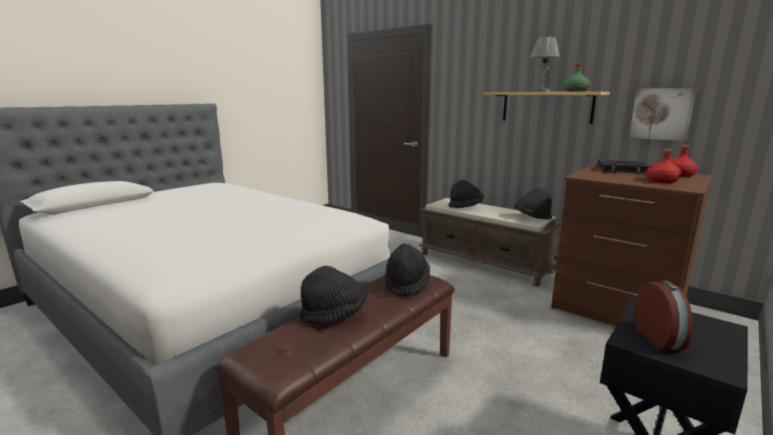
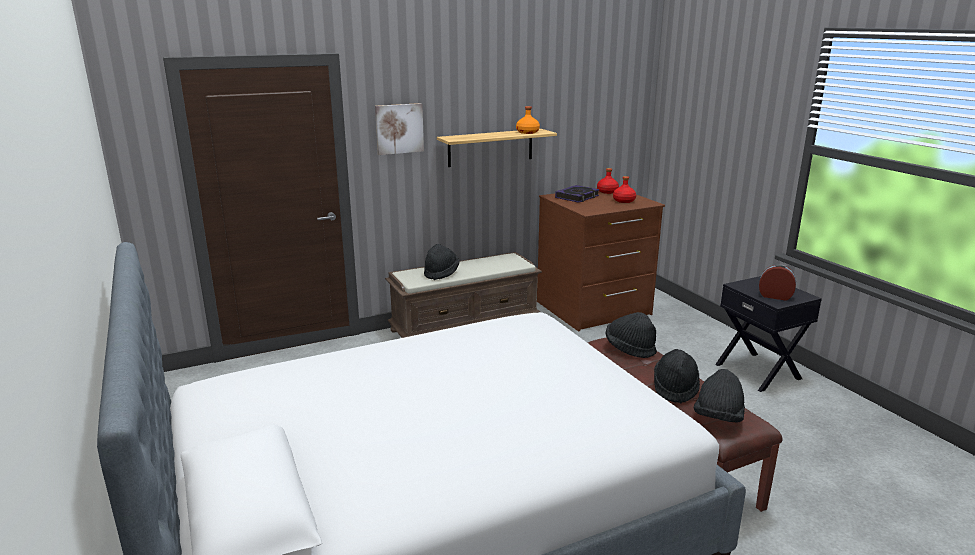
camera: 65 degrees left, 5 degrees up
(532, 217) = (508, 260): black hat -> black hat (718, 418)
(541, 91) = (494, 134): grey table lamp -> none
(575, 91) = (527, 132): green bottle -> orange bottle
(661, 114) = (577, 143): picture -> picture (399, 128)

